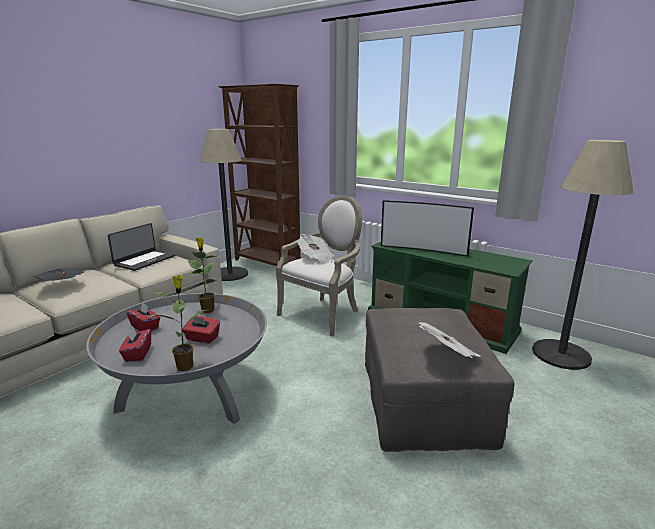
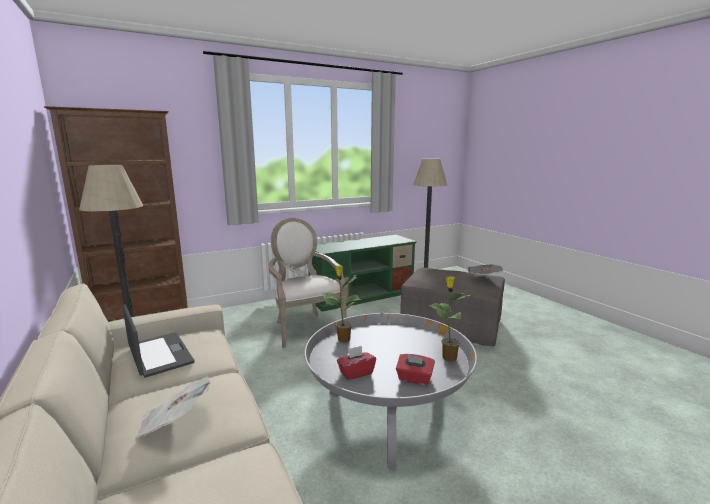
camera: 65 degrees left, 5 degrees down
(202, 338) = (402, 347): red tissue box -> none
(423, 249) = (350, 246): television -> none

